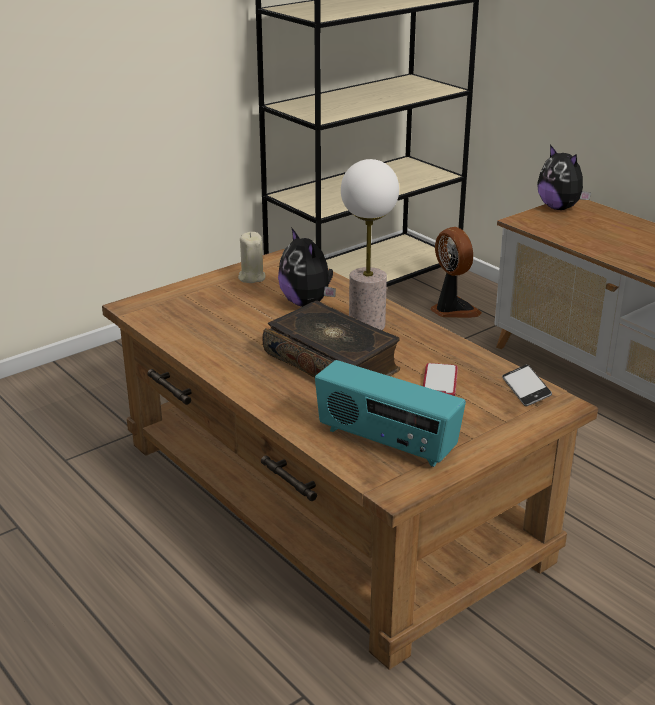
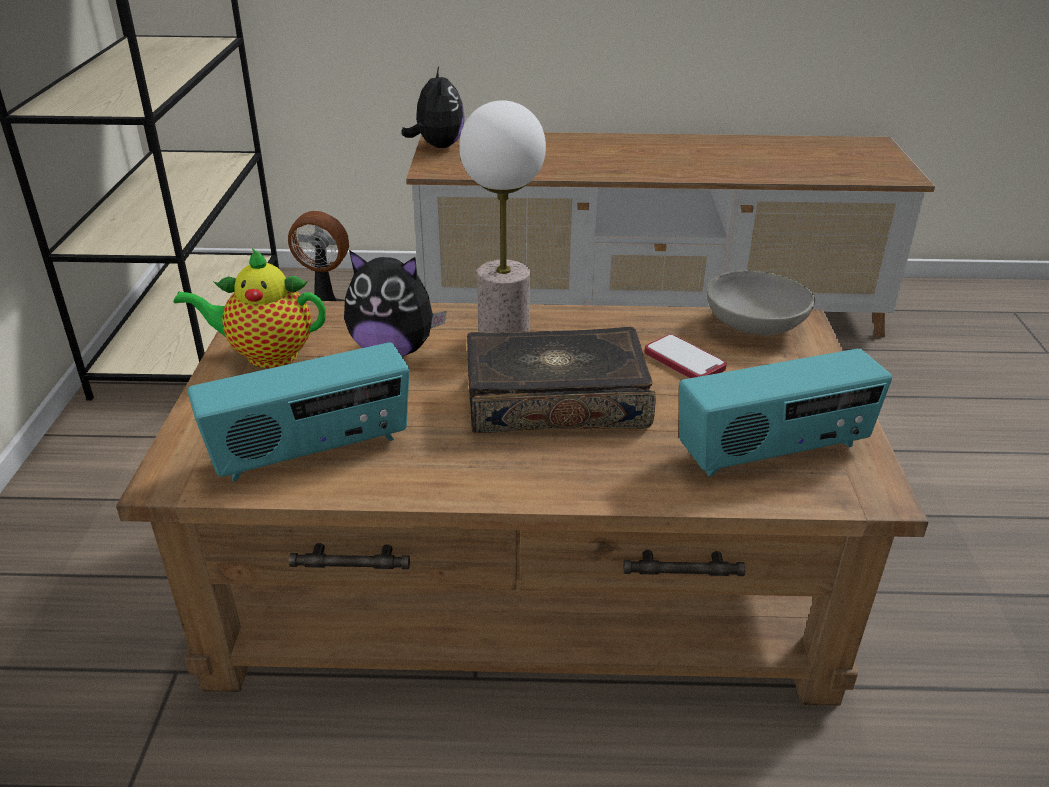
camera: 50 degrees left, 5 degrees up
(194, 324) = (311, 451): none -> radio
(251, 277) = (266, 355): beige candle -> teapot
(526, 390) = (754, 325): phone -> grey bowl
(559, 208) = (437, 146): plush toy -> plush toy turned 105 degrees counterclockwise

